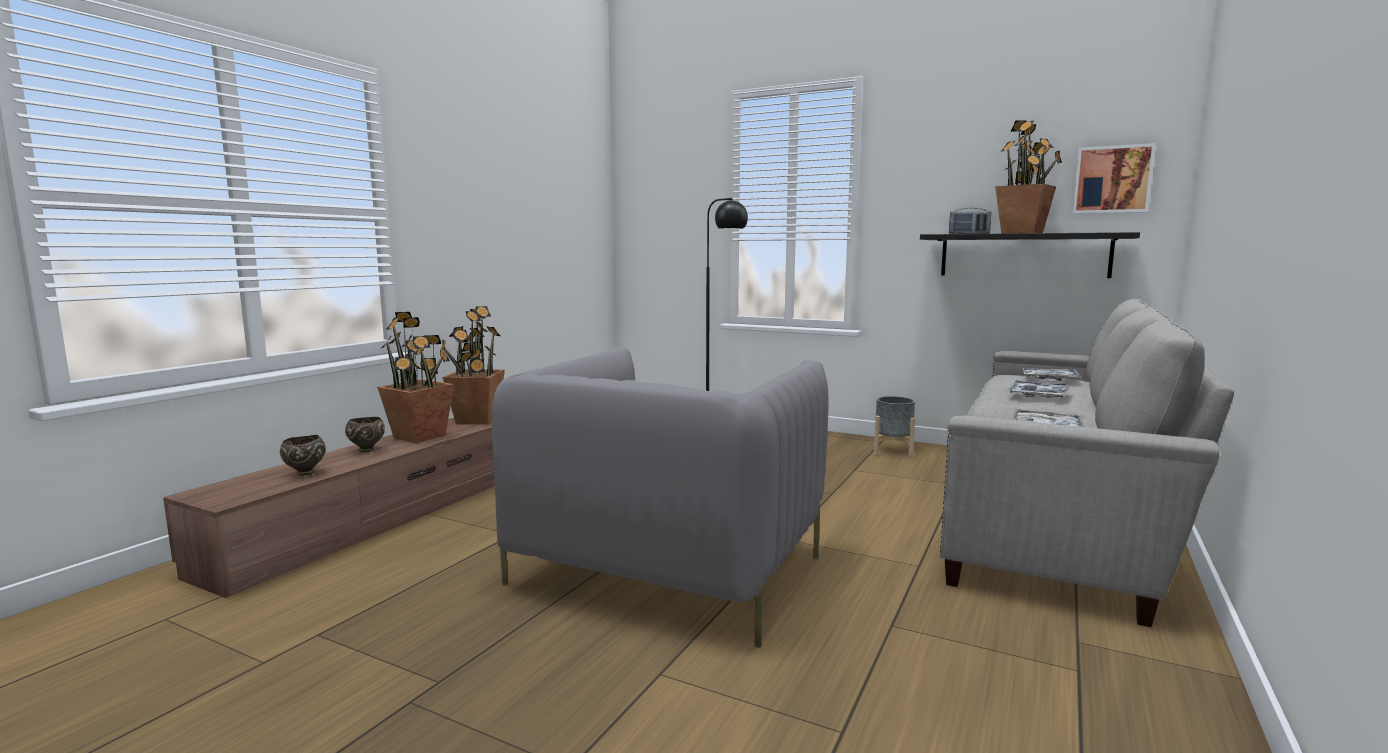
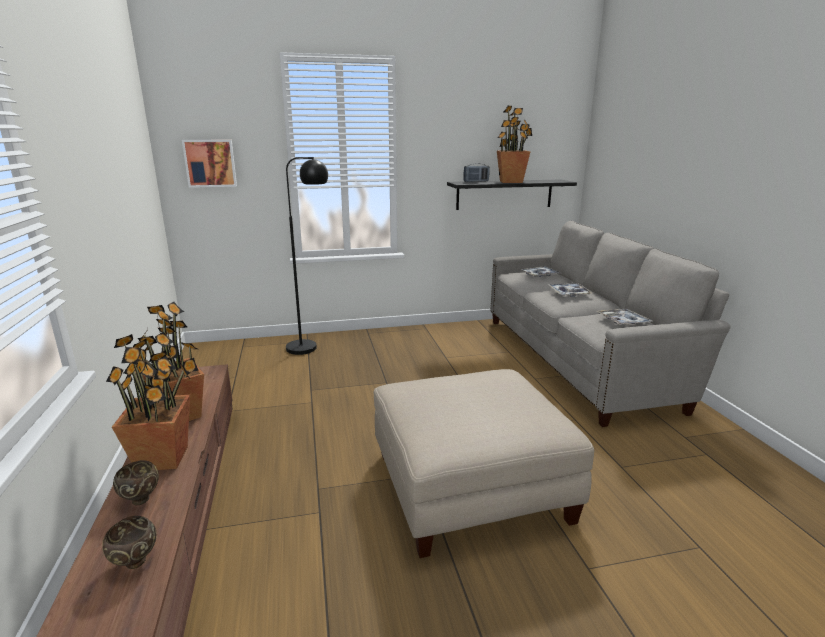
camera: 40 degrees left, 10 degrees up
(668, 568) = (470, 486): grey armchair -> beige ottoman
(893, 451) = (443, 334): grey planter -> none
(1112, 180) = (550, 146): picture -> picture (210, 163)

